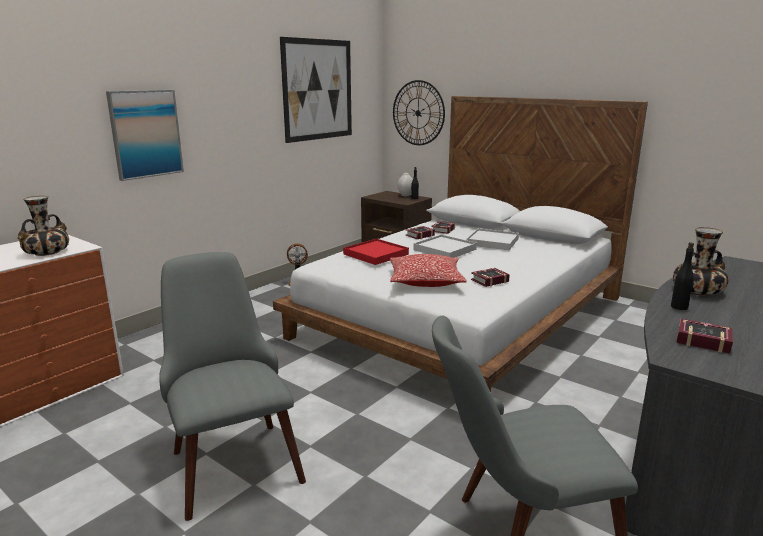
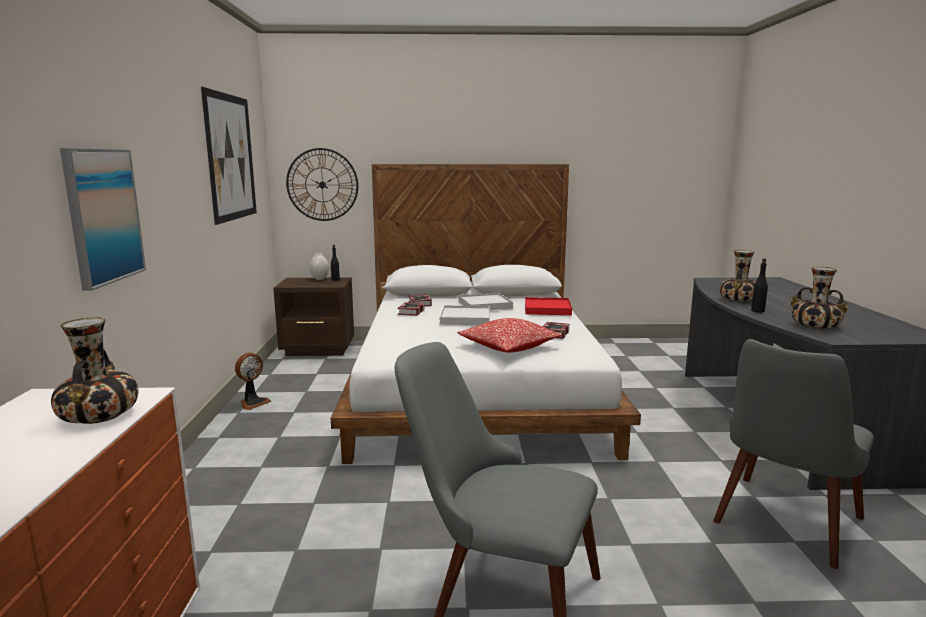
camera: 40 degrees left, 5 degrees down
(376, 254) = (417, 335): red tray -> red tray (547, 309)
(700, 340) = (814, 325): book -> vase

